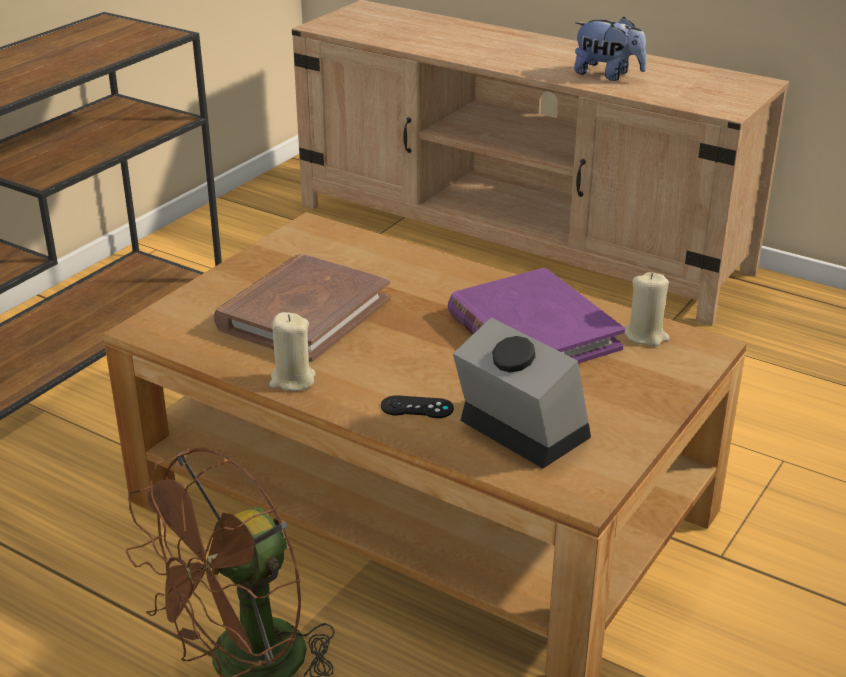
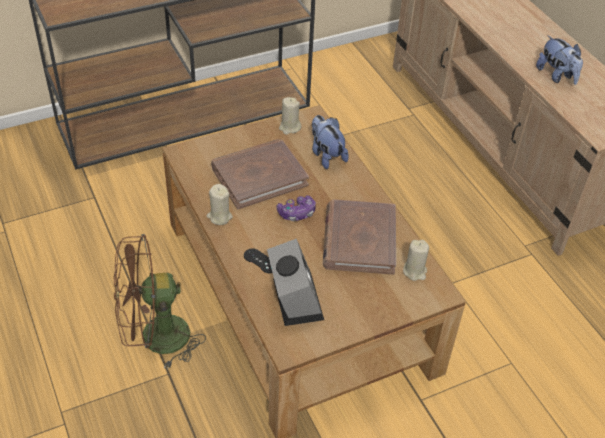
camera: 30 degrees right, 15 degrees up
(289, 247) = (289, 127): none -> beige candle
(378, 259) = (326, 155): none -> plush toy
(408, 334) = (297, 213): none -> game controller
(532, 331) = (359, 240): purple book -> brown book

